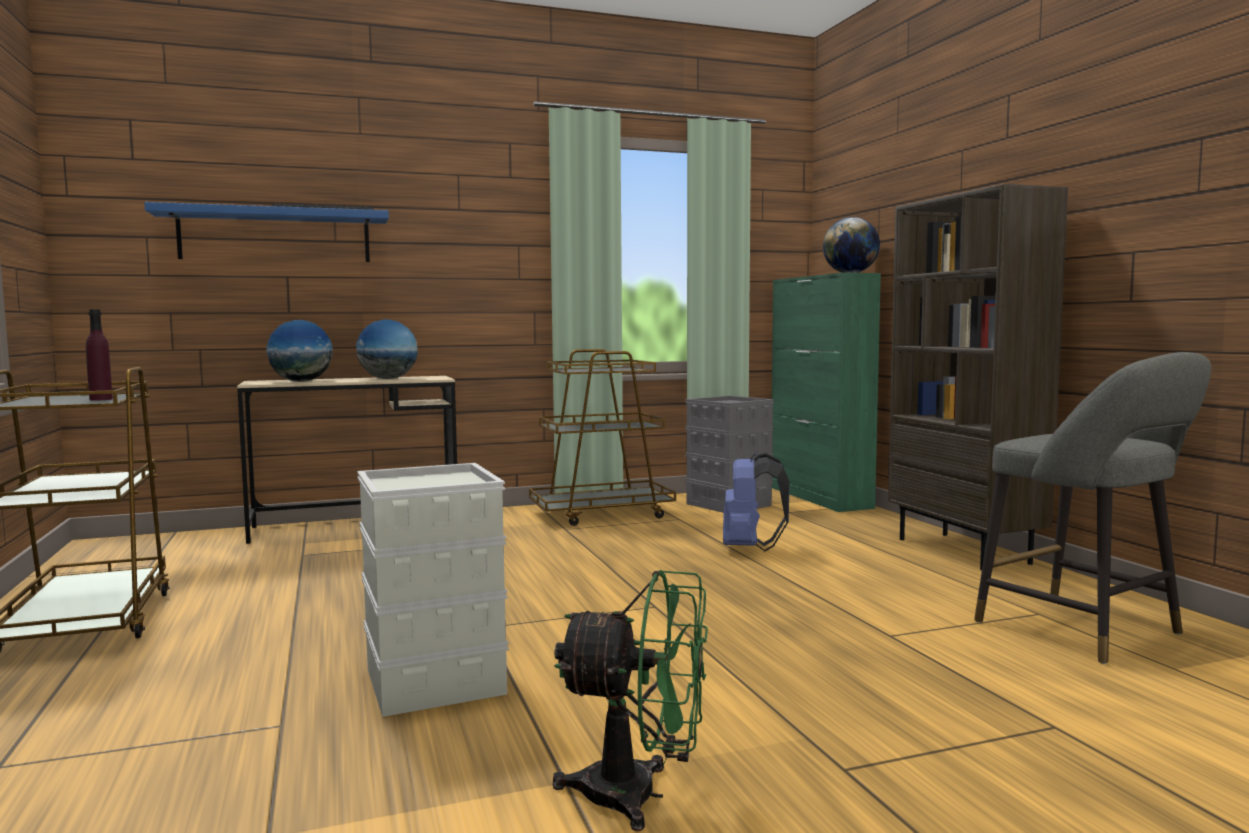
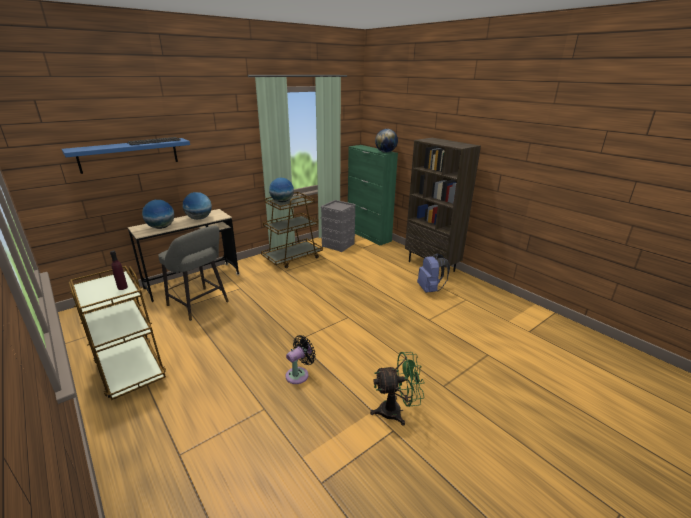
camera: 20 degrees left, 20 degrees up
(432, 681) = (299, 374): grey storage box -> black fan
(584, 369) = (282, 201): none -> globe
(749, 548) = (361, 275): blue backpack -> blue backpack (430, 289)
(1087, 631) = (481, 306): grey stool -> grey stool (200, 305)

